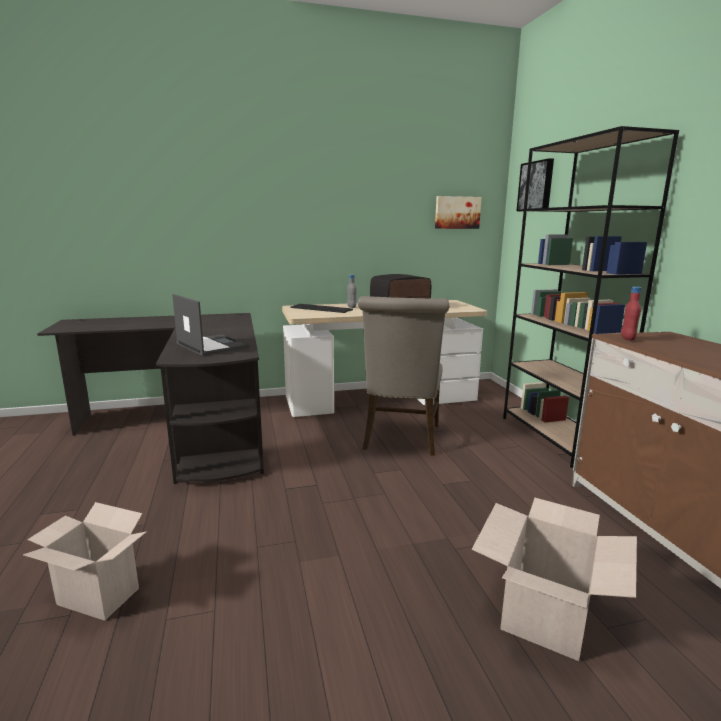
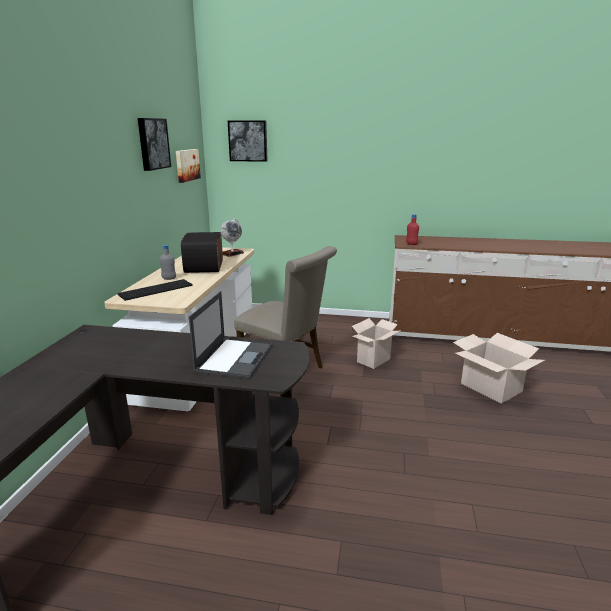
camera: 65 degrees left, 5 degrees up
(95, 597) = (444, 577): cardboard box -> cardboard box (373, 361)
(211, 345) = (234, 358): laptop -> laptop turned 120 degrees clockwise
(393, 186) = (152, 144): none -> picture
(454, 308) = (232, 253): none -> globe
(557, 437) = (332, 322): beige bookcase -> none

